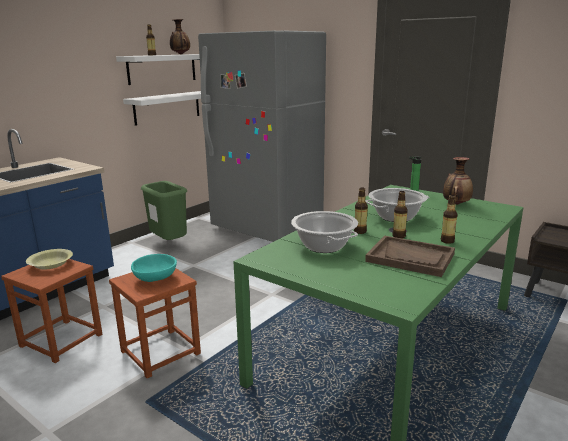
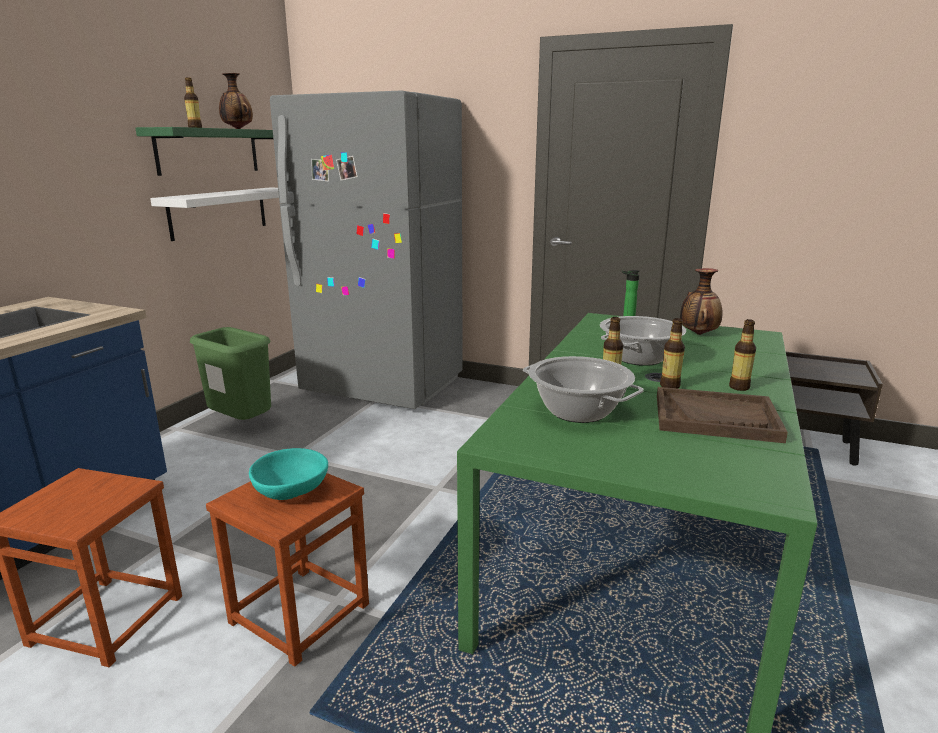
camera: 15 degrees left, 0 degrees up
(50, 264) = (79, 488): yellow bowl -> none
(162, 68) = (208, 151): white shelf -> green shelf

